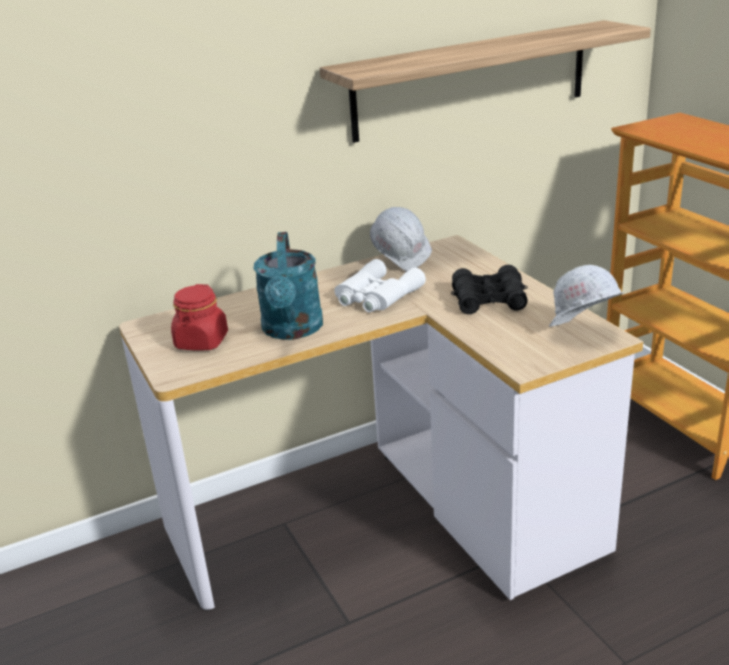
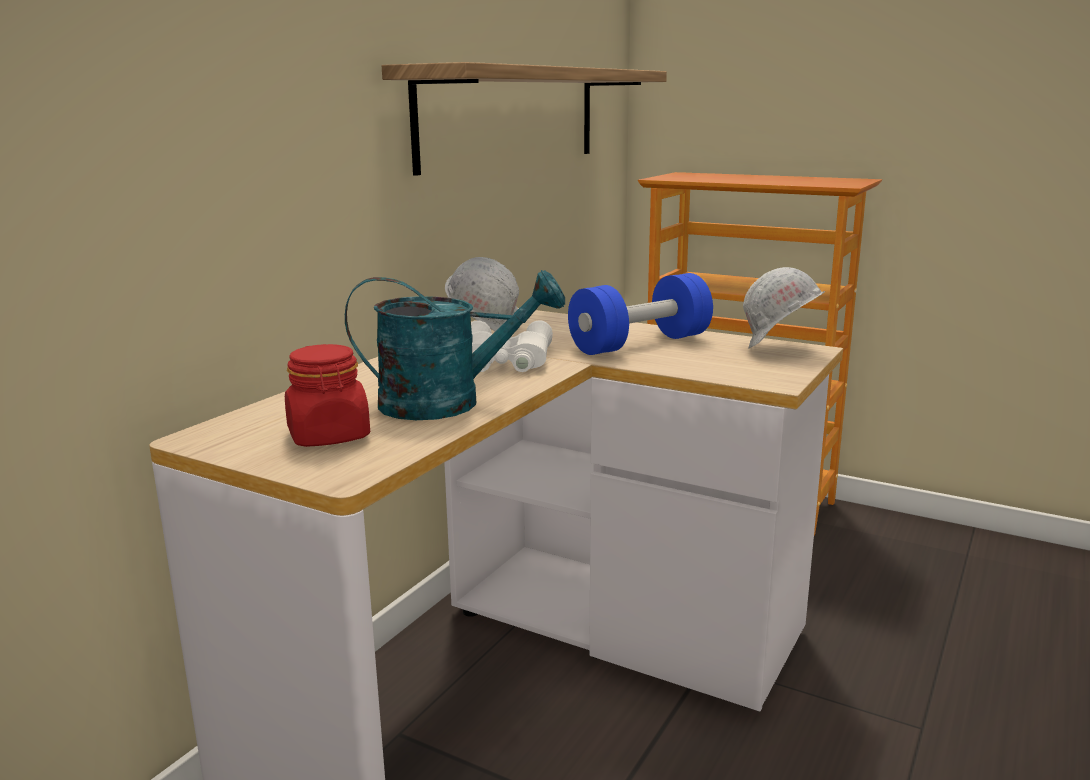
camera: 35 degrees left, 10 degrees down
(292, 330) = (448, 403): turquoise watering can -> turquoise watering can turned 60 degrees counterclockwise
(489, 300) = (640, 344): black binoculars -> blue dumbbell

